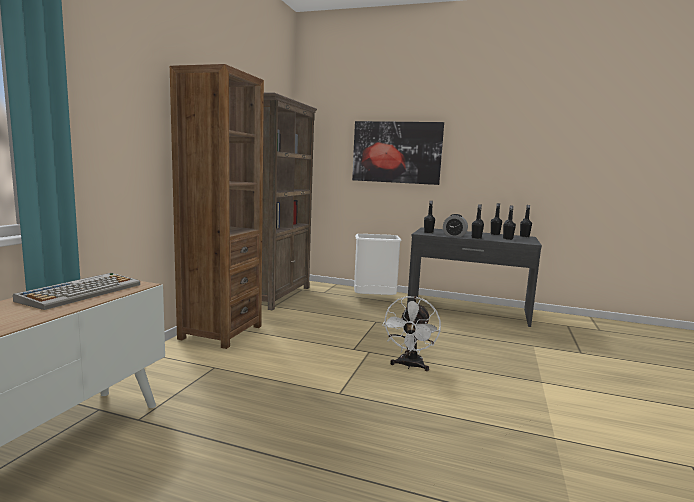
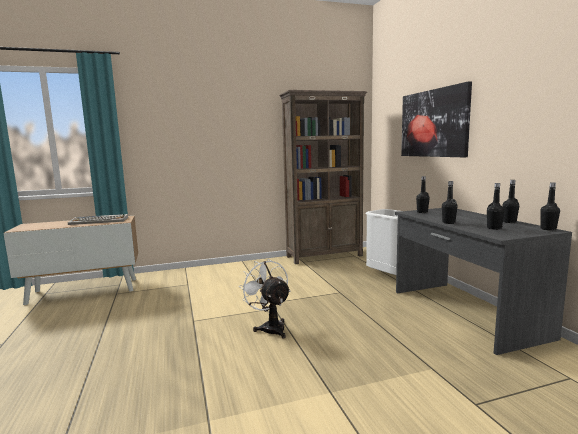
camera: 55 degrees right, 0 degrees up
(221, 332) = (236, 268): brown bookcase -> none
(409, 366) = (270, 327): white fan -> white fan turned 75 degrees clockwise
(454, 235) = (436, 217): alarm clock -> none

